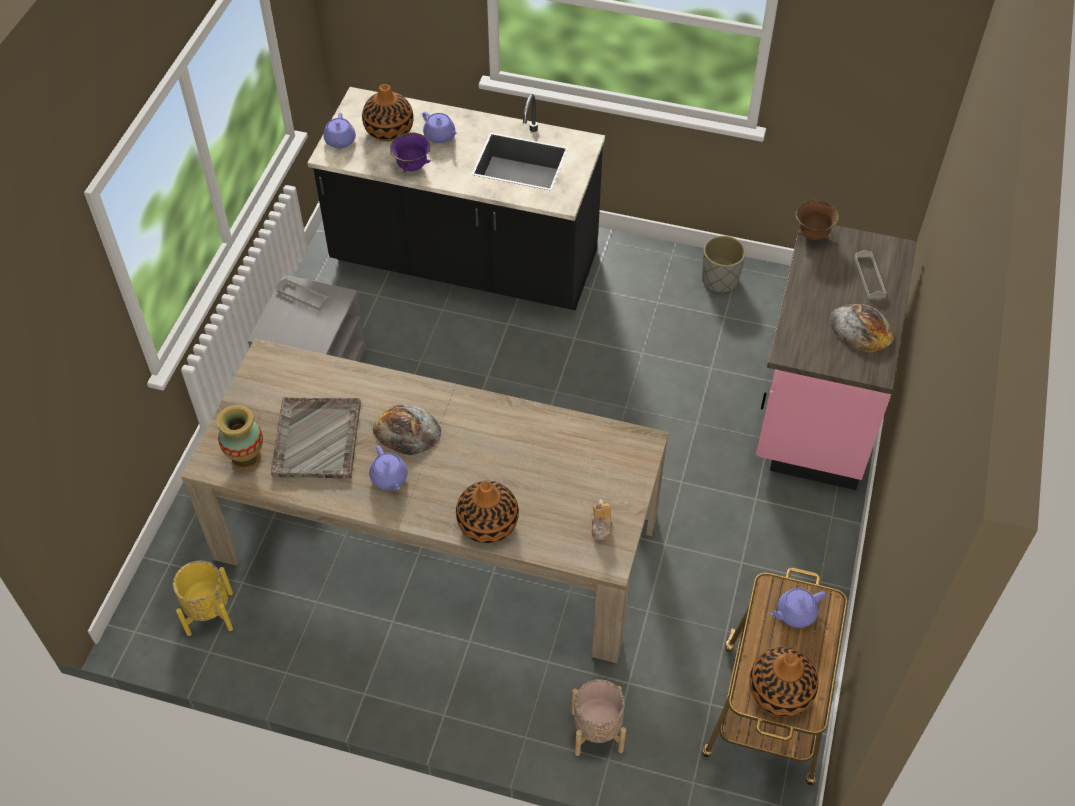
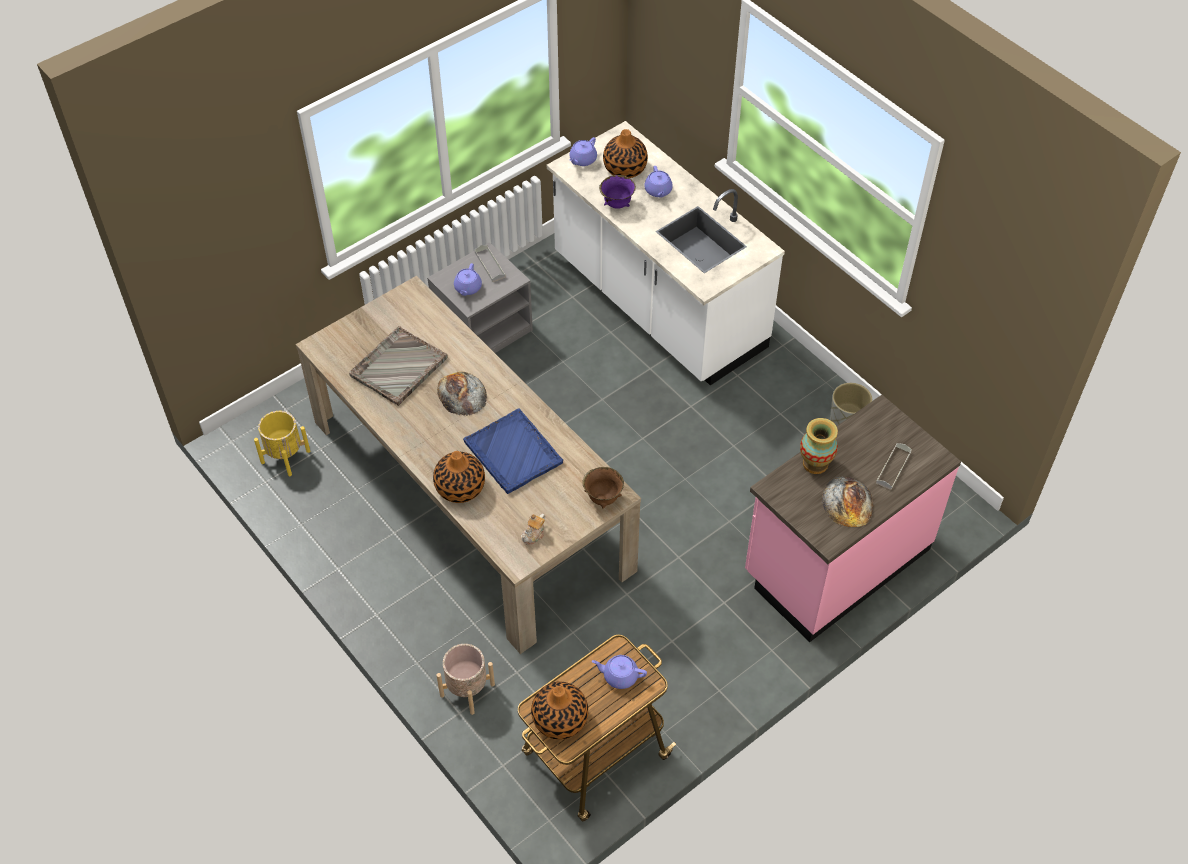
camera: 35 degrees right, 0 degrees up
(246, 457) = (344, 354): vase -> vase (815, 463)
(389, 478) = (422, 420): purple teapot -> purple teapot (467, 288)
(464, 261) = (657, 303): black counter -> white counter
(510, 459) = (513, 453): none -> blue tray
(812, 235) = (878, 411): brown bowl -> brown bowl (603, 498)

